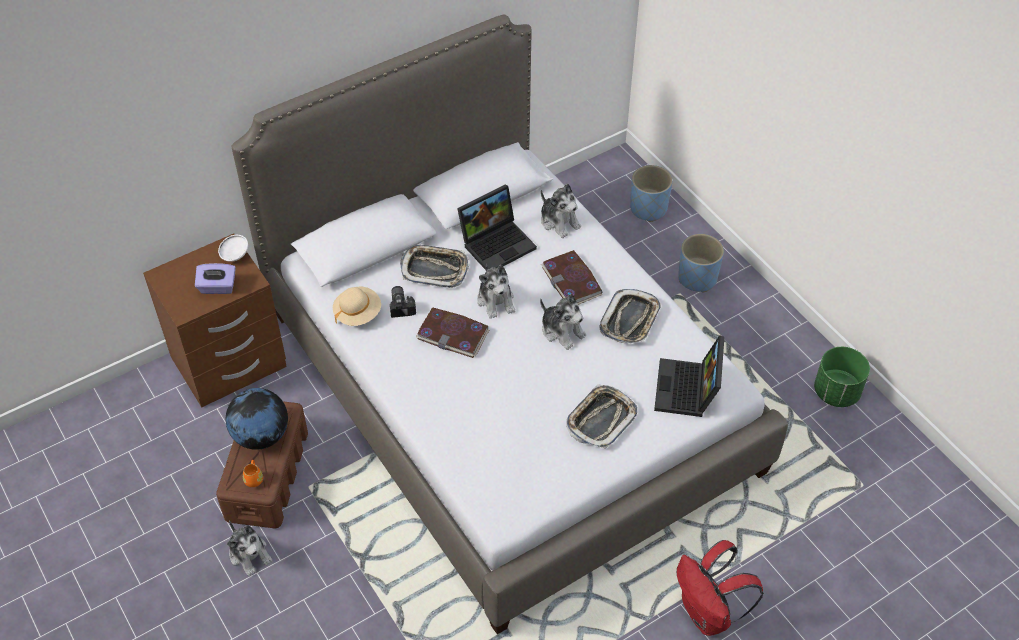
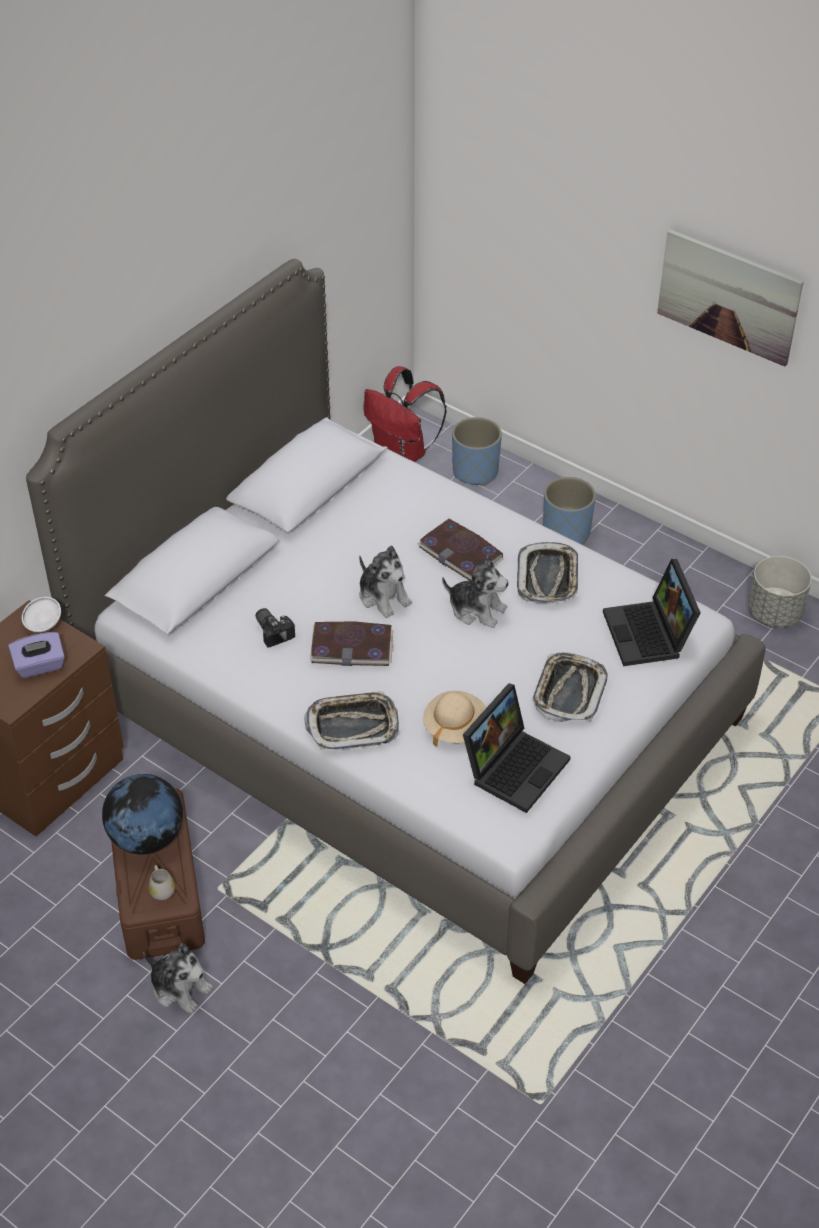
camera: 20 degrees left, 5 degrees down
(254, 478) = (161, 889): orange mug -> white mug
(358, 313) = (224, 654): beige hat -> beige hat (455, 727)
(434, 269) = (293, 581): tray -> tray (352, 725)
(497, 243) = (353, 534): laptop -> laptop (515, 766)
(559, 221) = (414, 493): plush toy -> none
(708, 614) = (750, 887): red backpack -> red backpack (403, 454)
(837, 392) = (775, 613): green planter -> grey planter
(844, 127) = (728, 296): none -> picture

